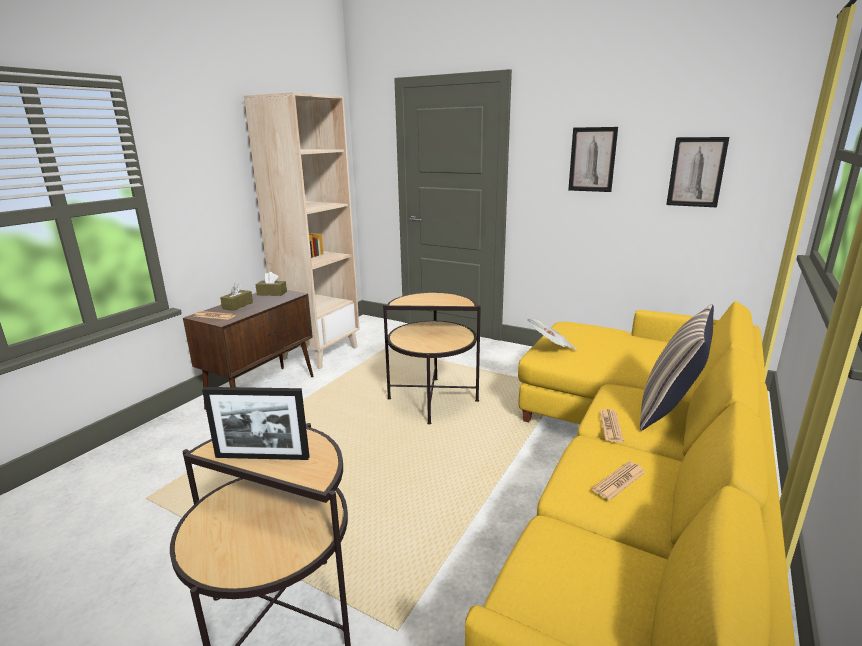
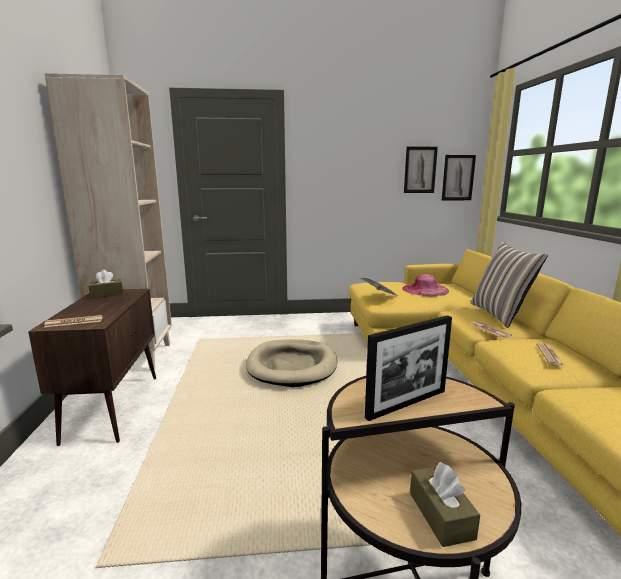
camera: 35 degrees left, 5 degrees down
(237, 305) = (85, 309): brown tissue box -> brown tissue box (441, 515)
(432, 400) = (292, 366): side table -> beige dog bed
(592, 159) = (352, 162): picture -> picture (458, 178)
(628, 349) = (425, 289): none -> pink hat

